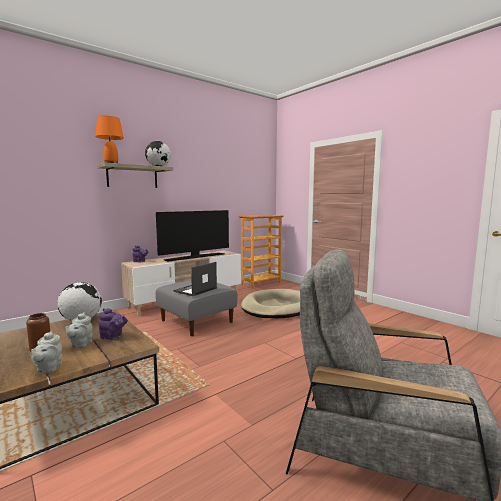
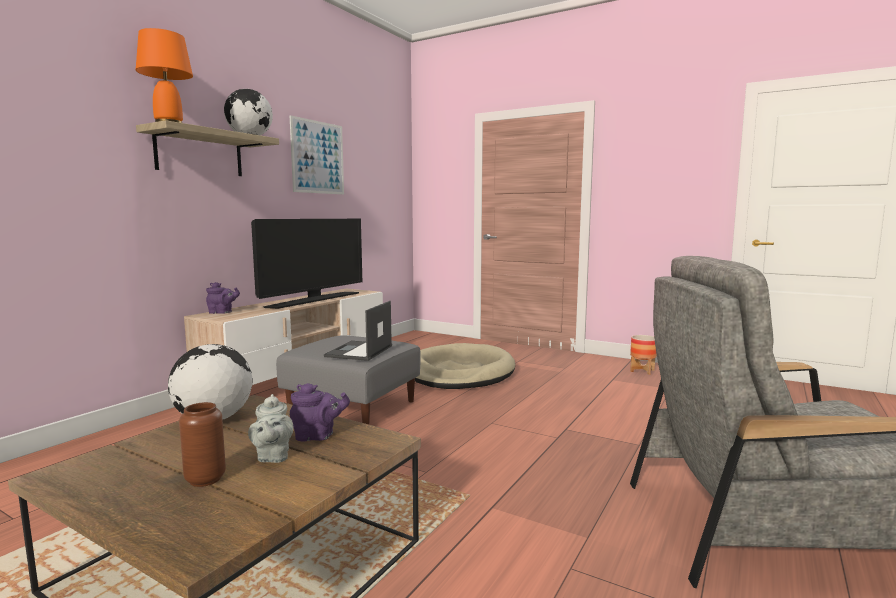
camera: 20 degrees left, 0 degrees up
(48, 369) = (268, 504): grey teapot -> none
(207, 174) = (318, 157): none -> picture
(261, 283) = (401, 341): bookcase -> none
(402, 321) = (642, 371): none -> planter

